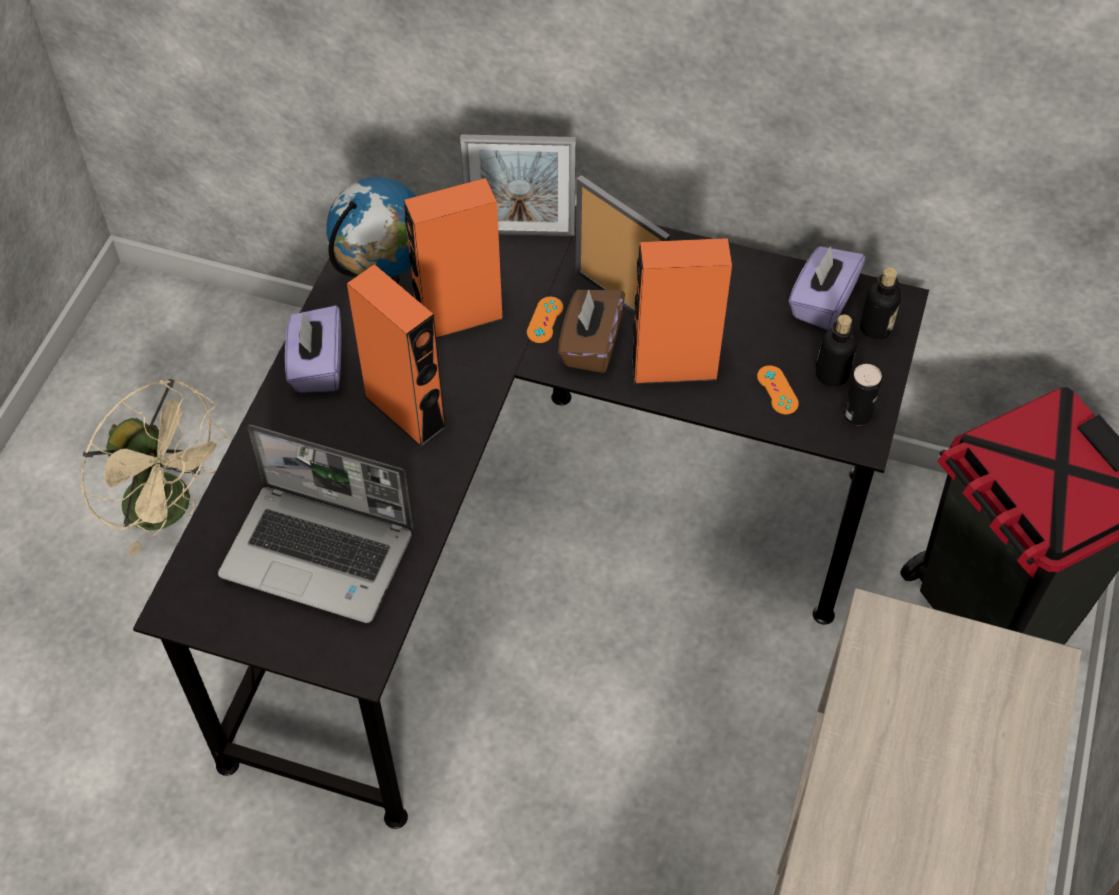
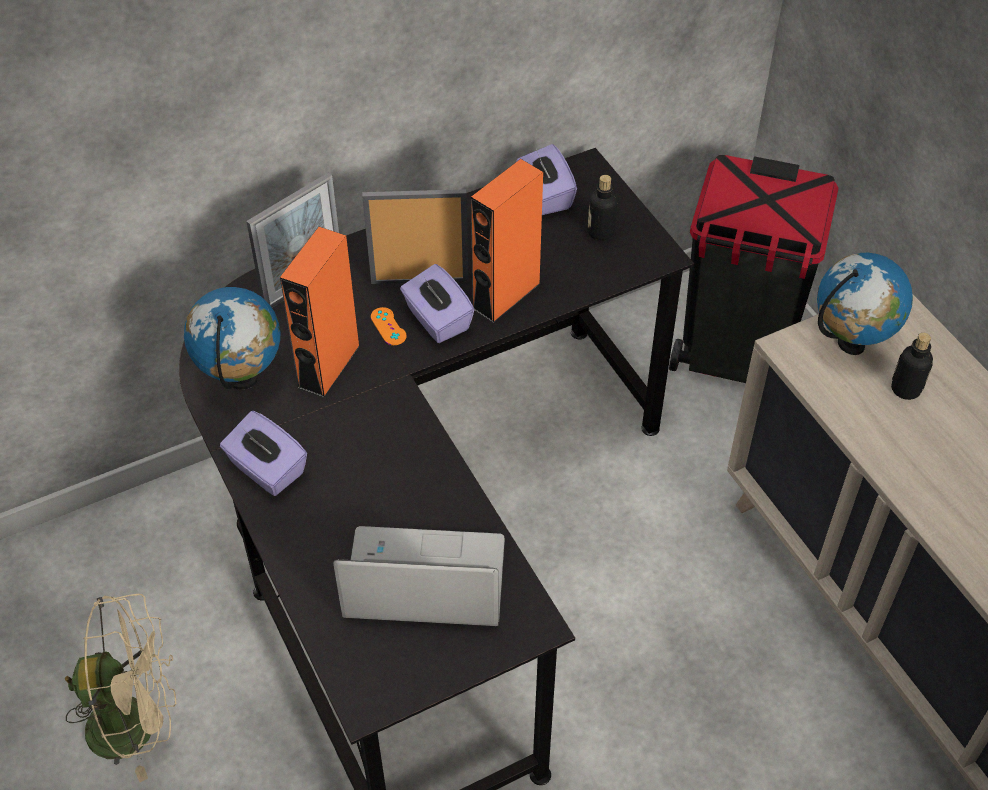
camera: 45 degrees left, 5 degrees down
(321, 553) = (422, 582): laptop -> laptop turned 150 degrees counterclockwise
(405, 412) = (366, 450): orange speaker -> none
(590, 345) = (437, 320): brown tissue box -> purple tissue box
(777, 390) = (581, 263): orange game controller -> none
(857, 414) = (642, 244): can -> none
(875, 328) = (593, 189): bottle -> bottle (905, 389)
(945, 668) = (851, 344): none -> globe

